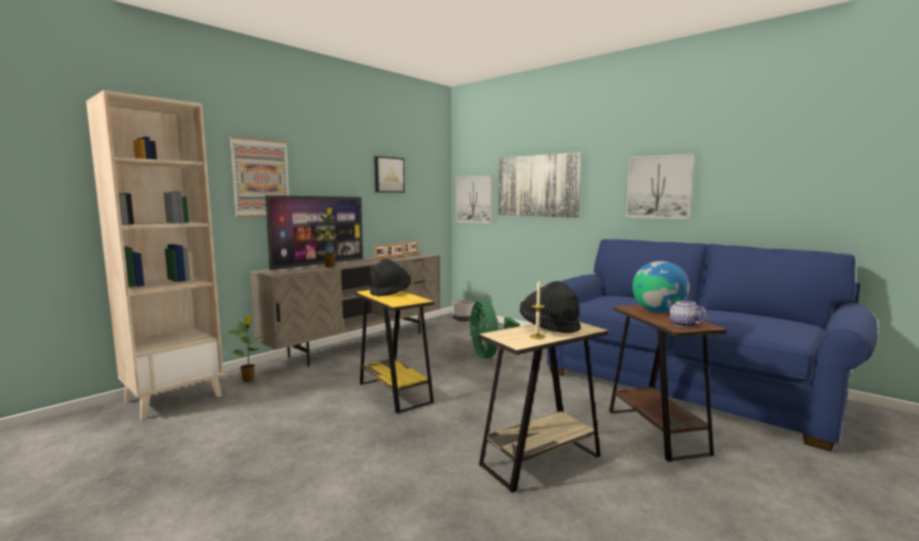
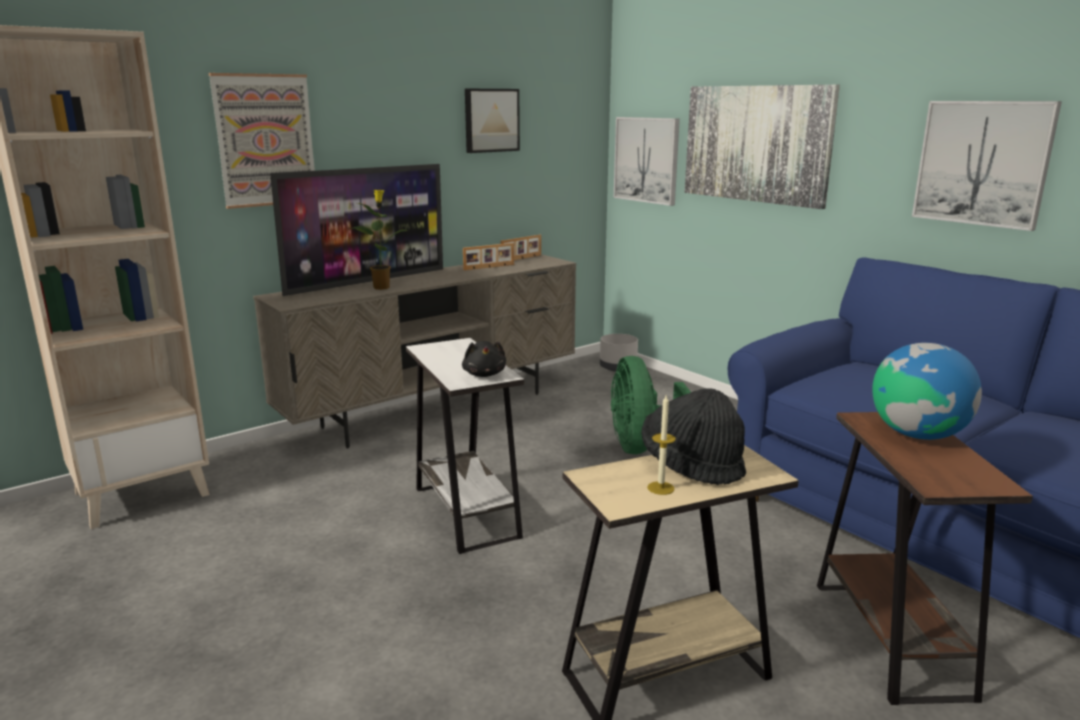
camera: 10 degrees right, 10 degrees up
(249, 380) = (254, 467): potted plant -> none
(390, 292) = (461, 352): black hat -> none
(394, 393) = (466, 512): yellow side table -> white side table
(410, 300) = (484, 374): none -> black plush toy
(684, 325) = (951, 477): teapot -> none

